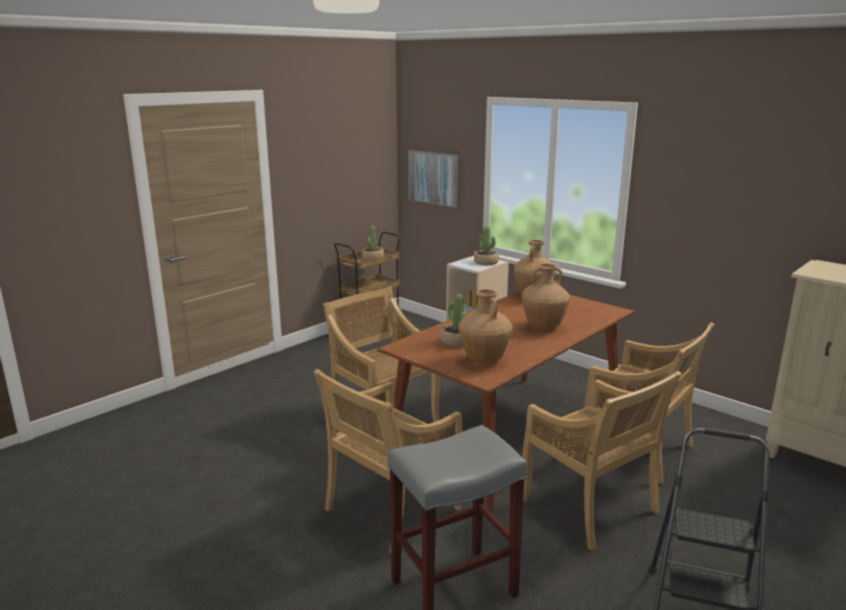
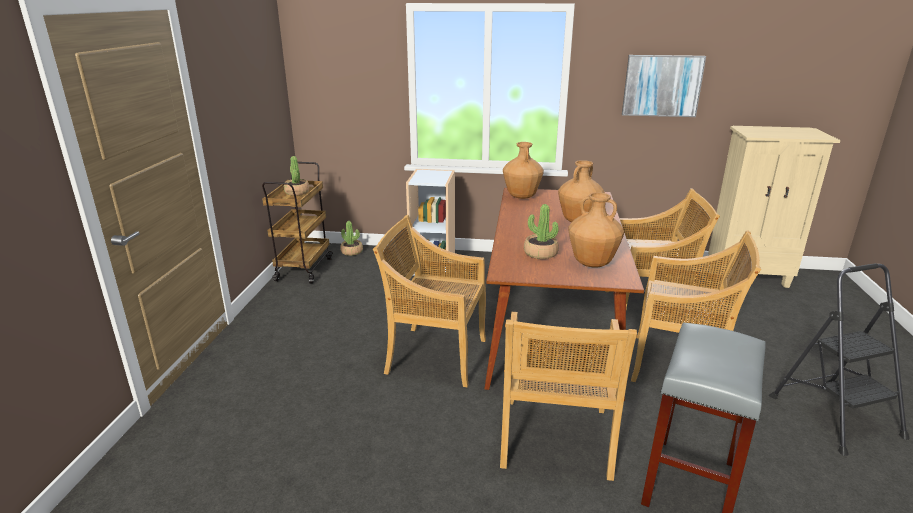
camera: 35 degrees left, 5 degrees up
(433, 178) = (341, 96): picture -> picture (662, 86)
(486, 262) = (438, 174): potted plant -> potted plant (352, 252)

